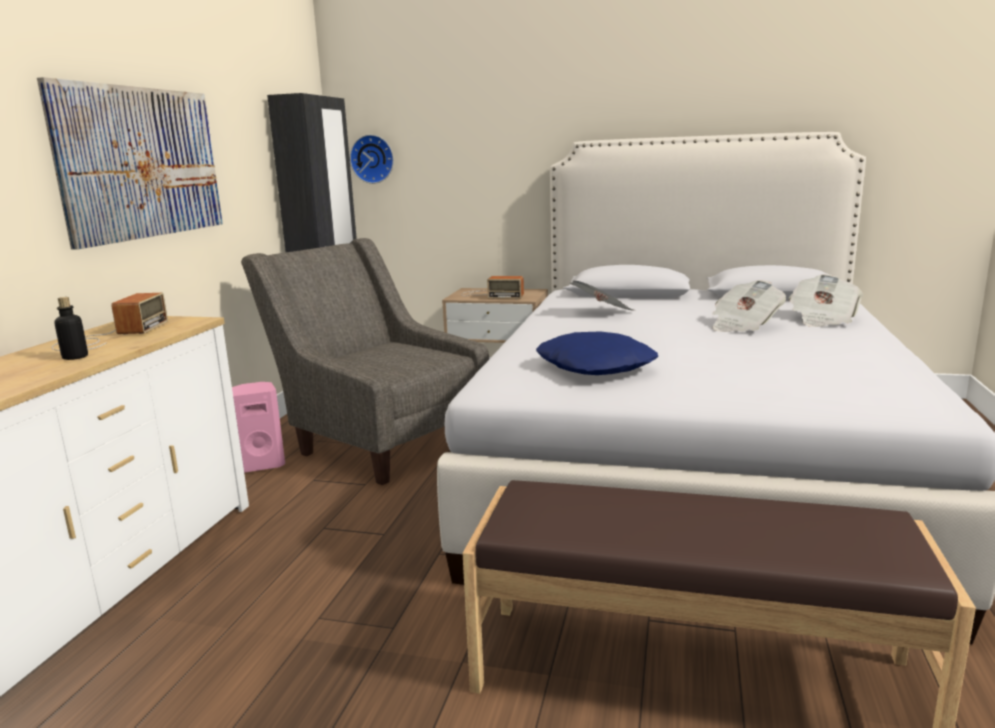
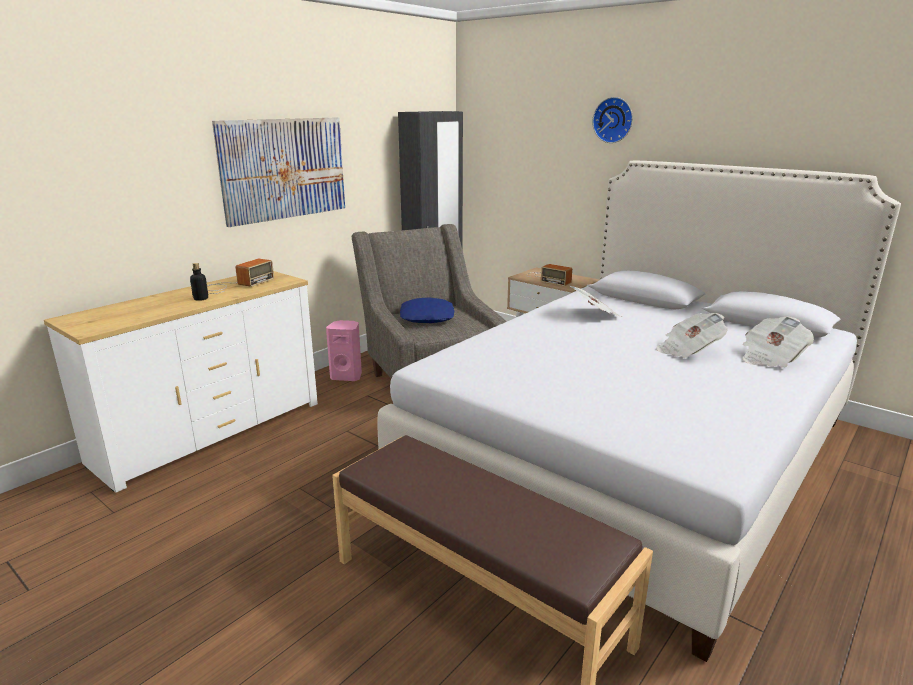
camera: 25 degrees right, 5 degrees up
(373, 159) = (484, 158): wall clock -> wall clock (613, 120)
(596, 366) = (516, 364): blue pillow -> blue pillow (427, 317)

